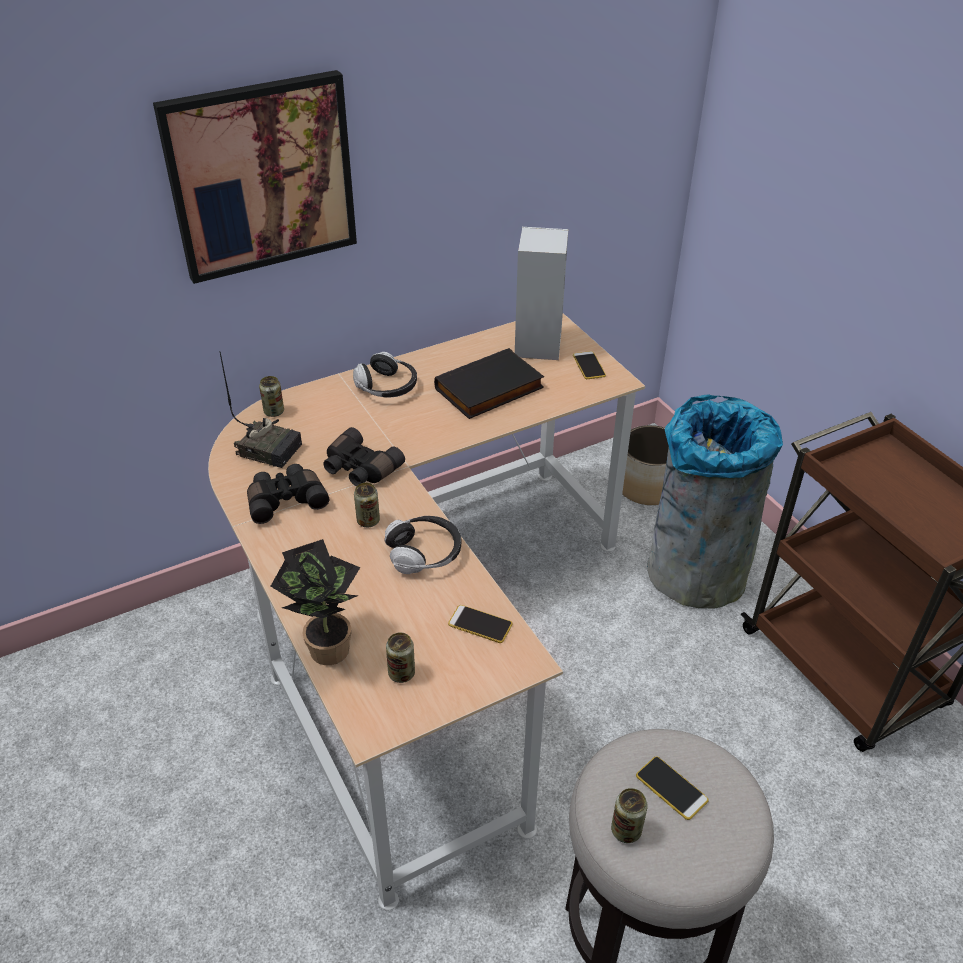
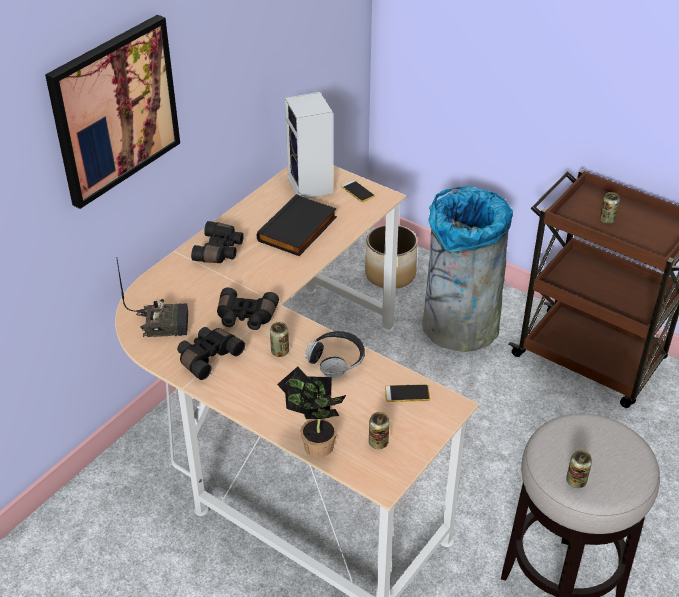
camera: 25 degrees left, 0 degrees up
(274, 412) = (146, 295): can -> can (607, 220)
(387, 387) = (220, 251): headphones -> black binoculars
(671, 788) = (586, 447): phone -> none

